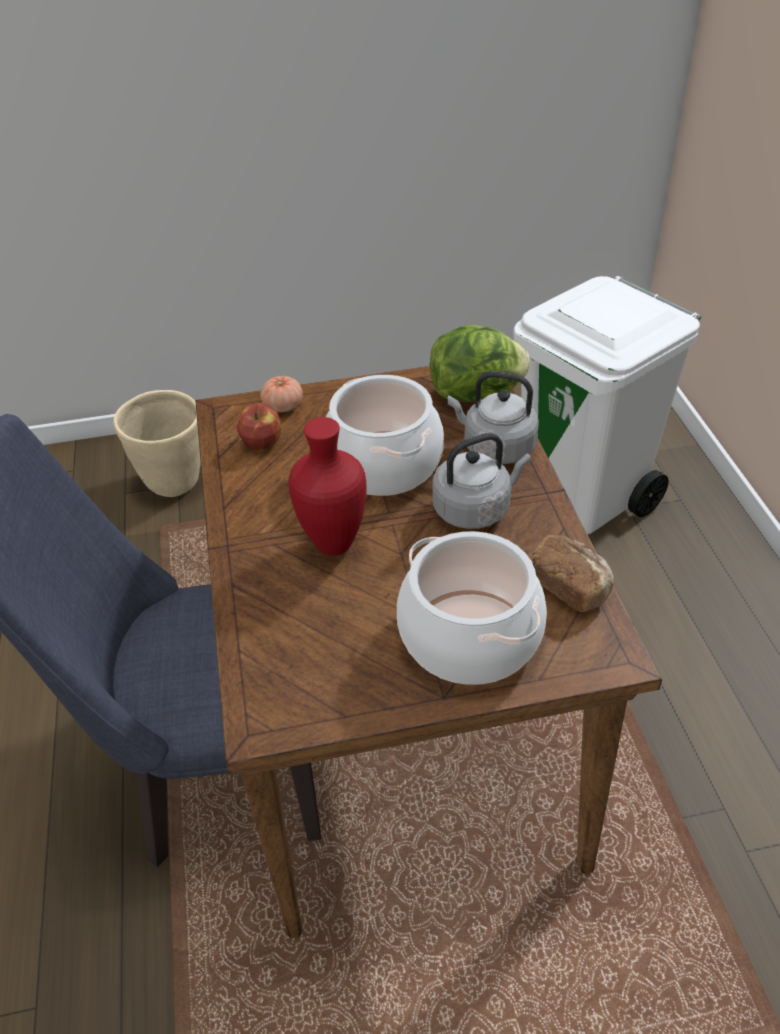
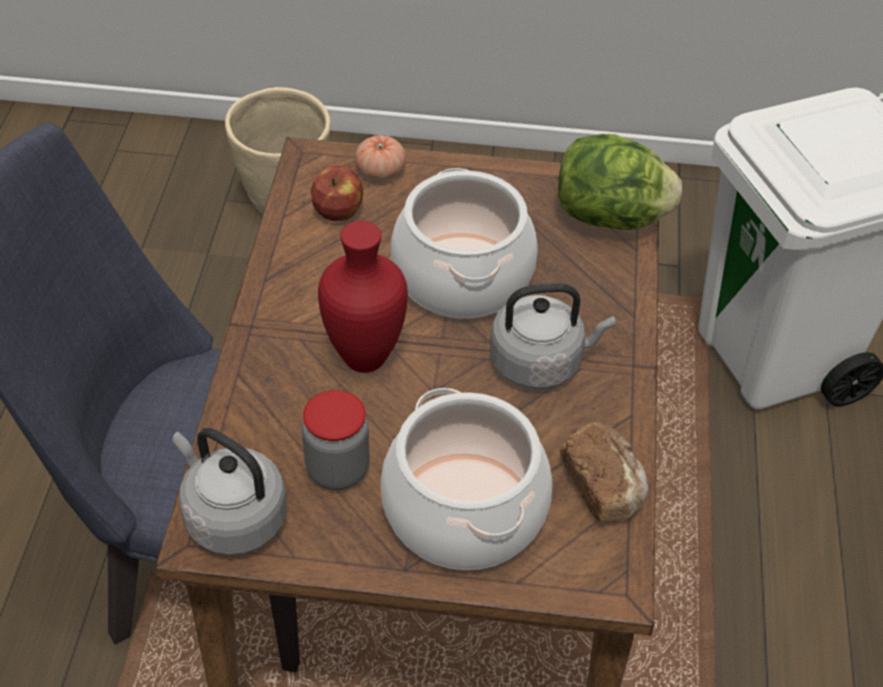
camera: 15 degrees right, 5 degrees up
(351, 635) = (338, 470): none -> jar
(495, 448) = (600, 292): grey kettle -> grey kettle (231, 516)

